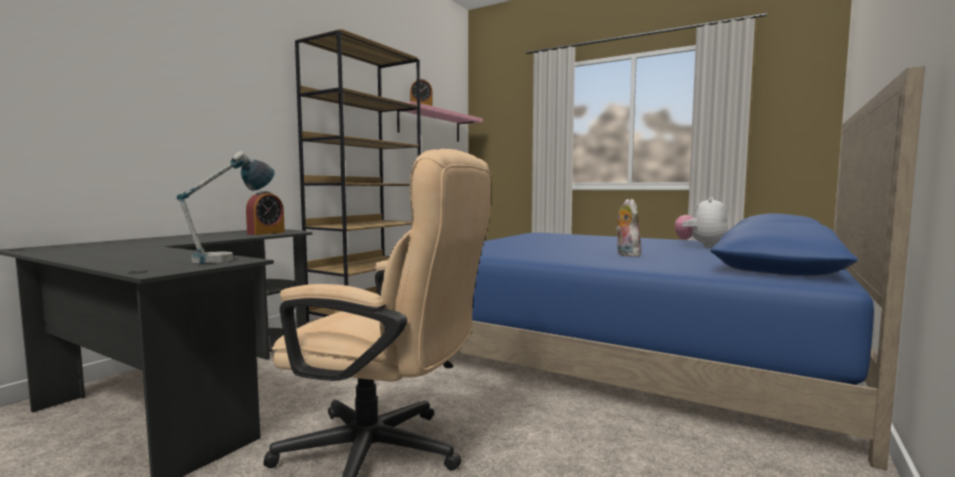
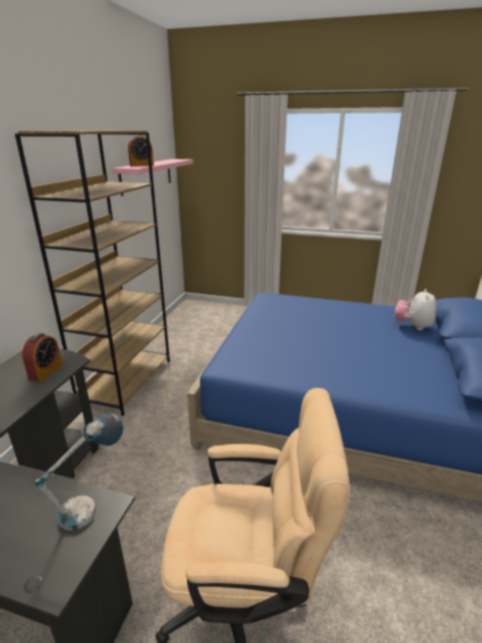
camera: 15 degrees left, 20 degrees up
(626, 255) = (374, 363): plush toy -> none

